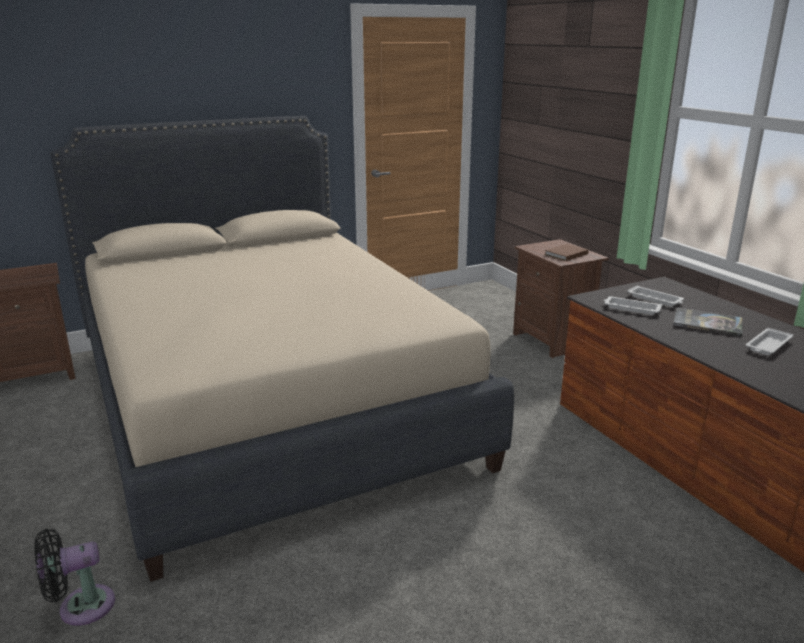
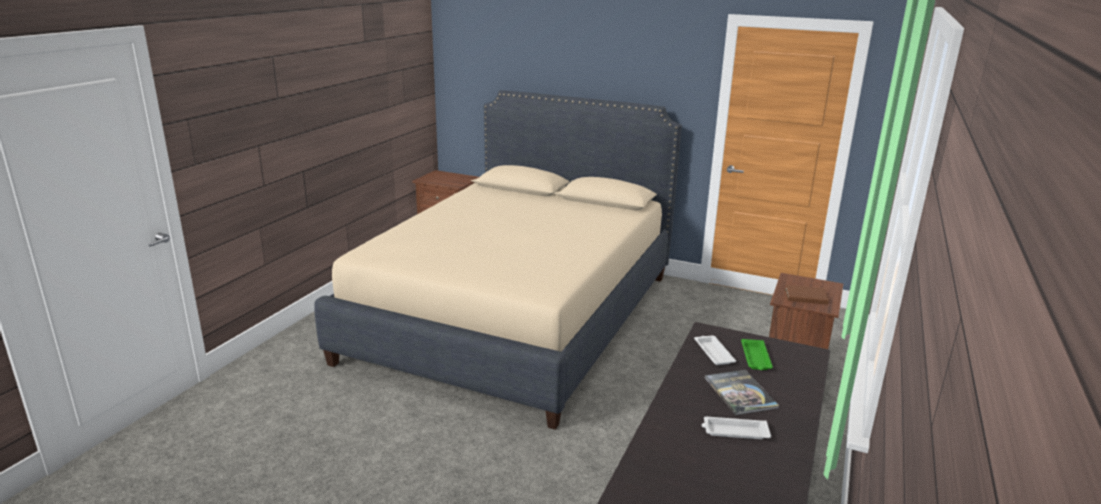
camera: 50 degrees right, 0 degrees up
(80, 607) = (295, 358): black fan -> none
(655, 299) = (756, 358): white tray -> green tray

